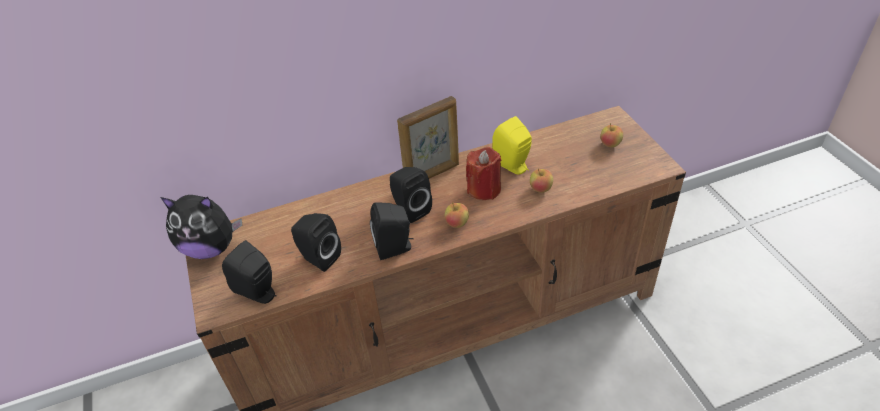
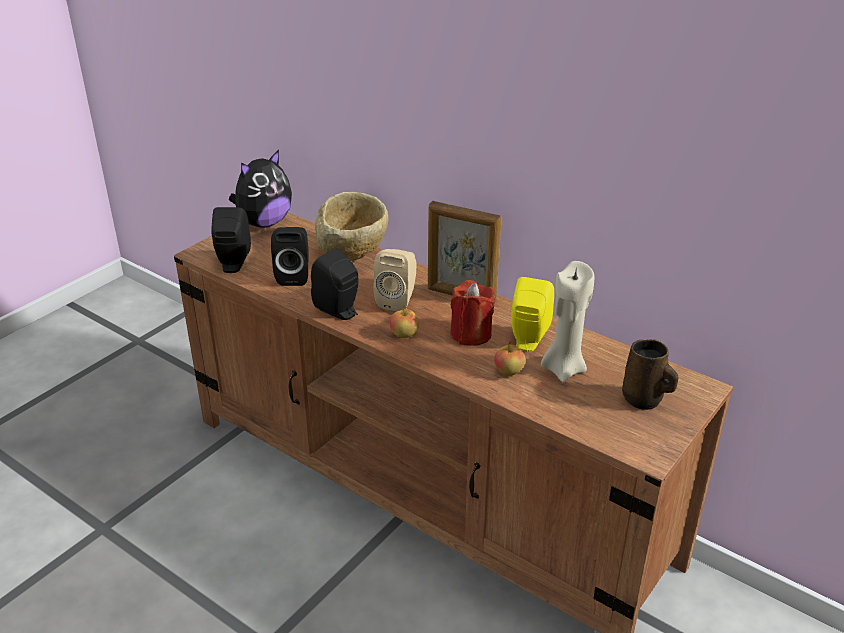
camera: 55 degrees right, 10 degrees down
(211, 248) = (264, 223): plush toy -> plush toy turned 105 degrees counterclockwise
(322, 211) = (353, 255): none -> beige bowl
(410, 209) = (398, 300): black speaker -> beige speaker
(555, 163) = (563, 369): none -> beige candle
(610, 144) = (644, 400): apple -> brown mug

